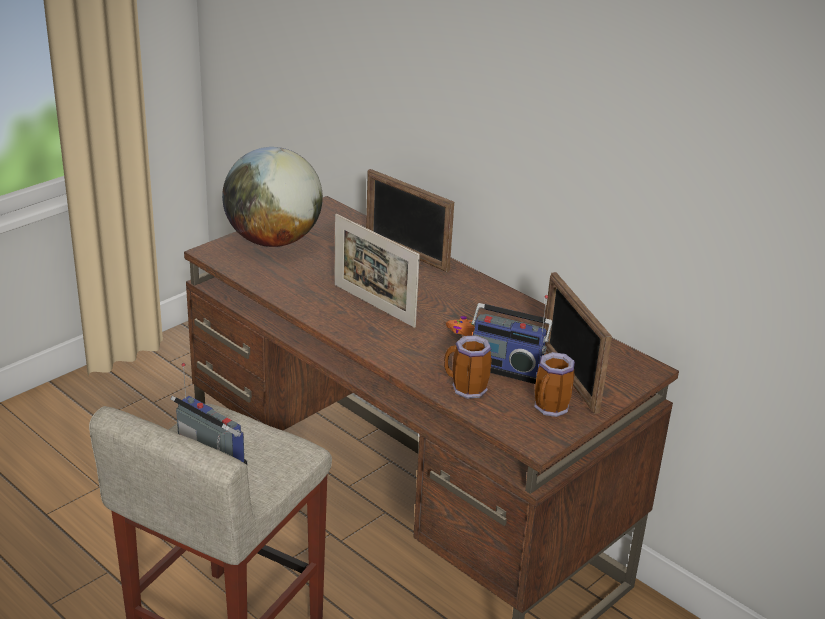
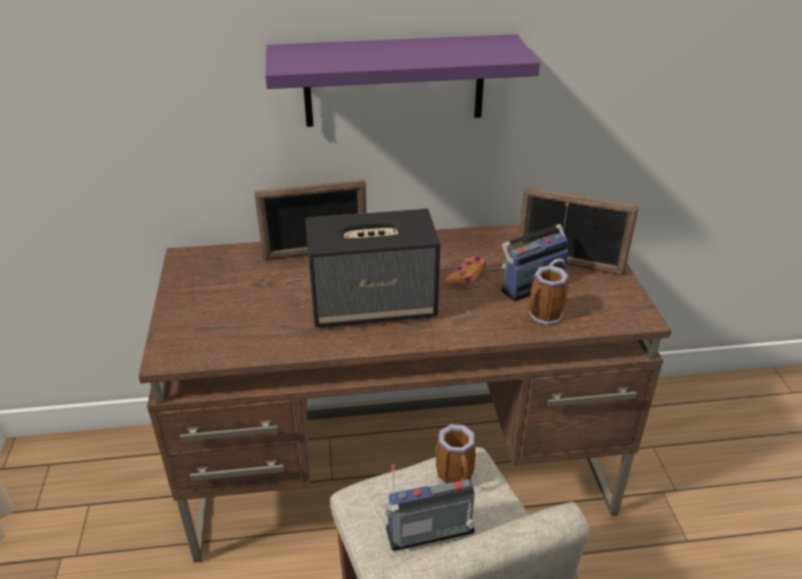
camera: 50 degrees left, 5 degrees up
(273, 240) = (199, 311): globe -> none
(373, 305) = (374, 305): picture frame -> speaker
(510, 121) = (394, 81): none -> purple shelf
(550, 409) = (603, 291): mug -> mug (457, 478)

